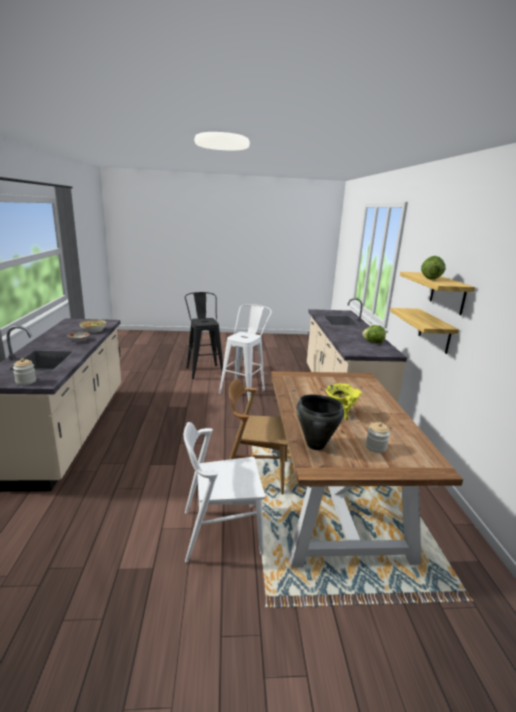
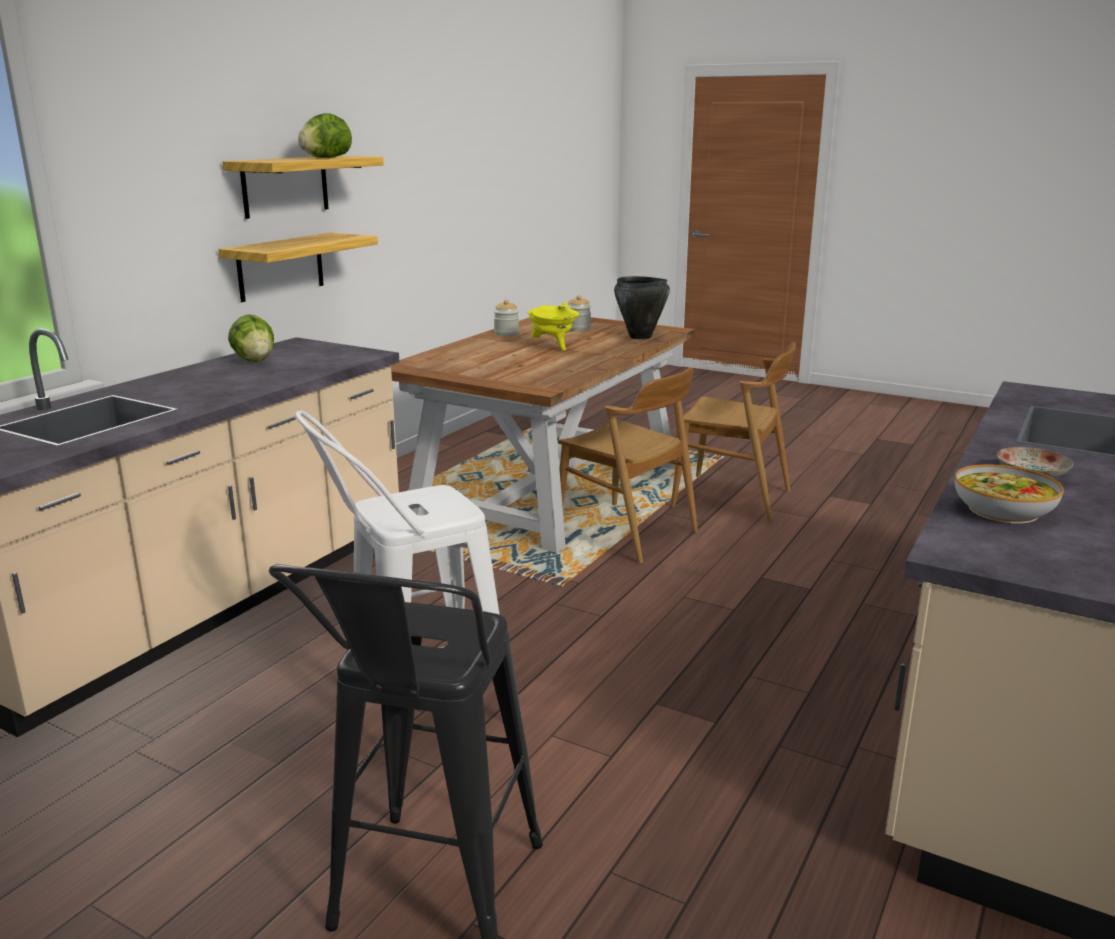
camera: 145 degrees left, 0 degrees up
(26, 381) = (1068, 395): jar -> jar (506, 333)
(221, 531) = (732, 498): white chair -> brown chair

